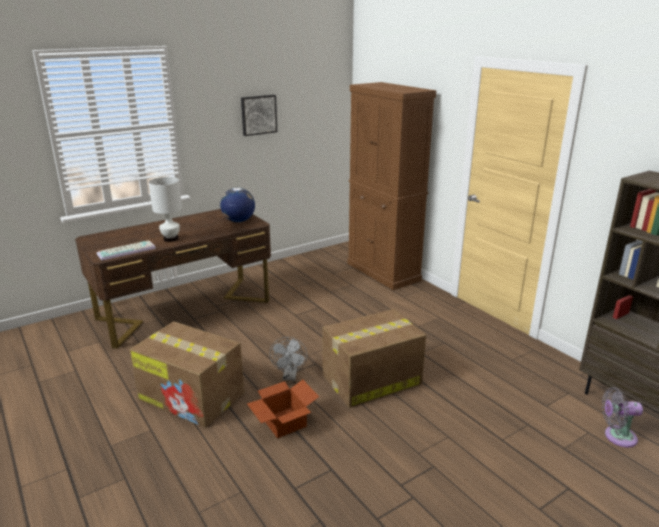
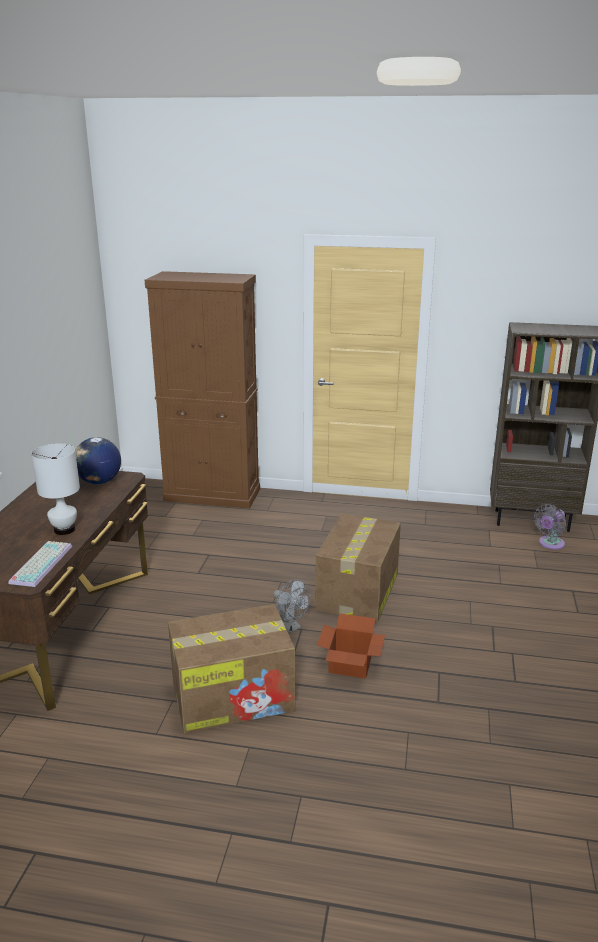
camera: 45 degrees left, 0 degrees up
(258, 115) = (39, 337): picture -> none

